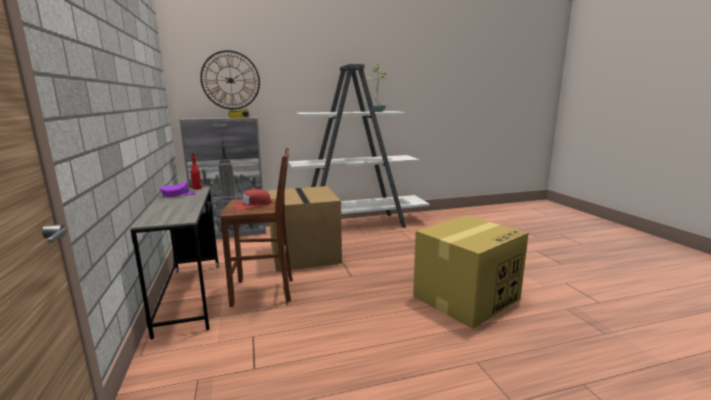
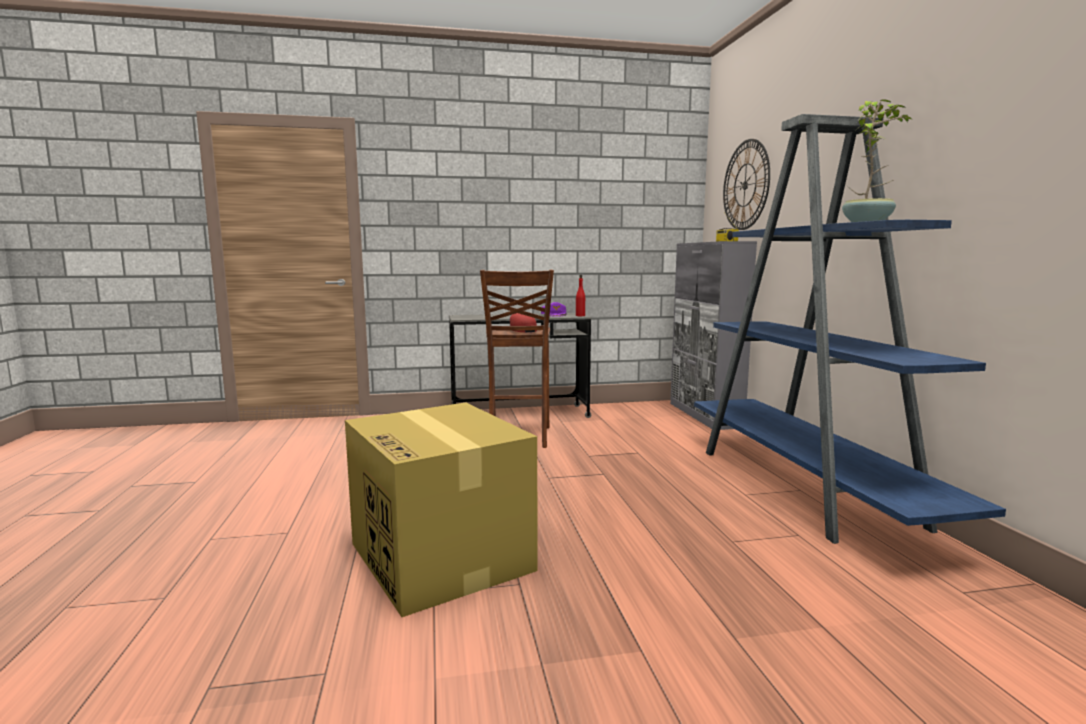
camera: 95 degrees right, 5 degrees down
(303, 254) = (633, 451): cardboard box -> none
(354, 225) = (805, 488): white bookcase -> blue bookcase

